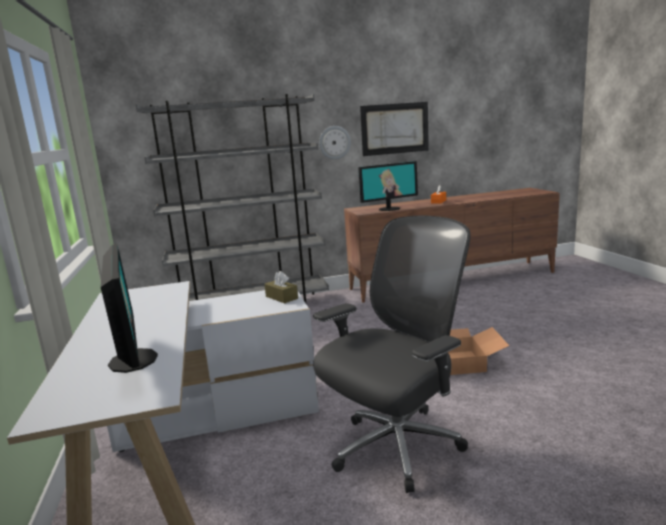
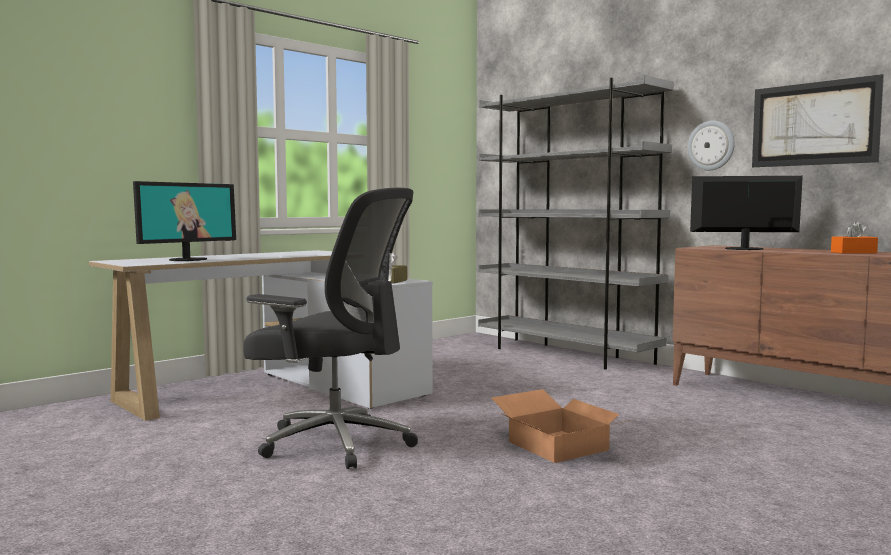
camera: 60 degrees right, 10 degrees down
(389, 209) = (744, 249): monitor -> monitor turned 150 degrees clockwise

